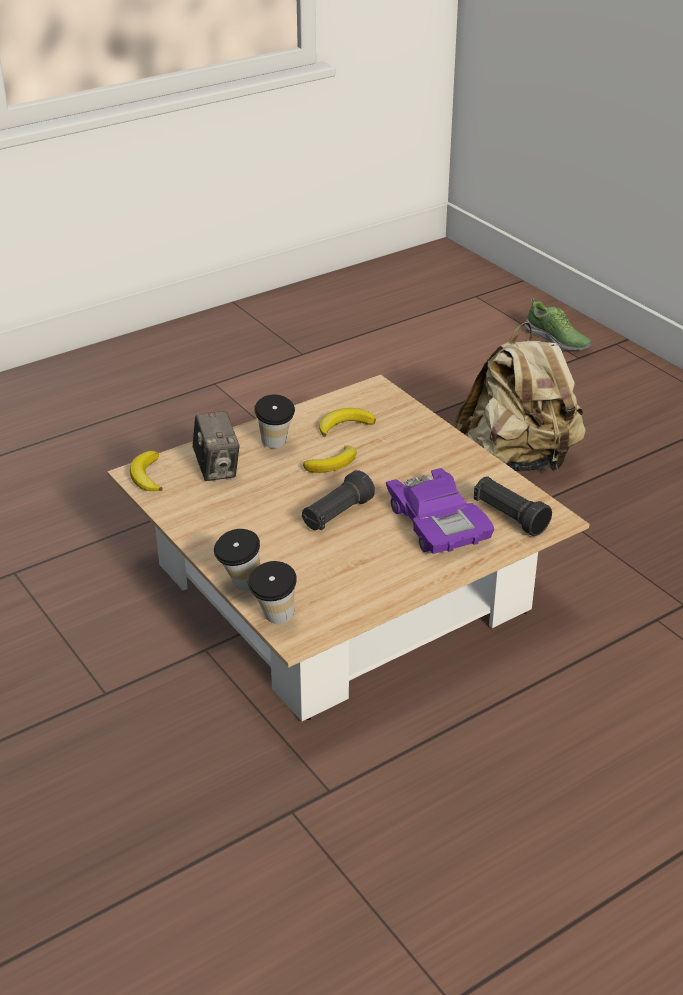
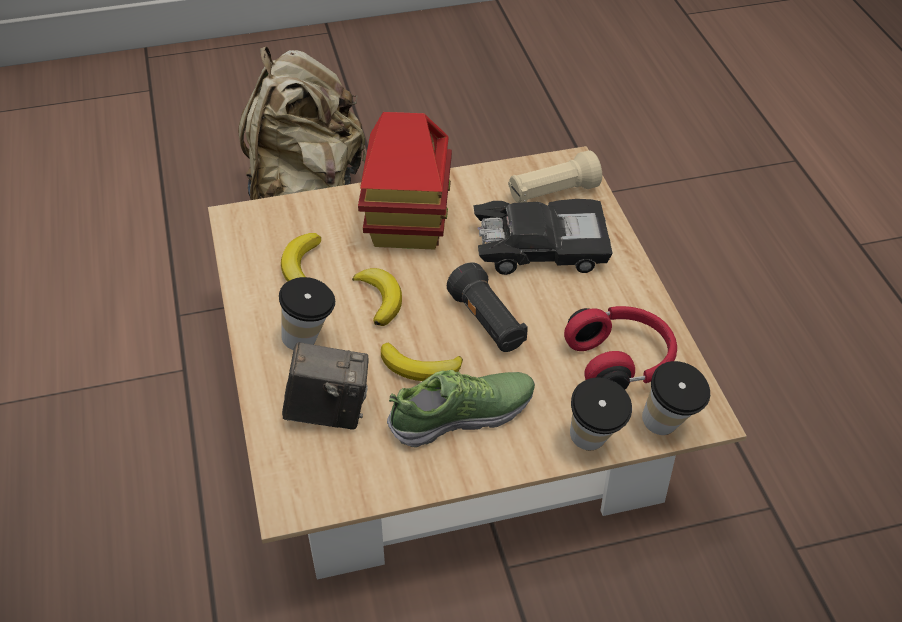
camera: 70 degrees left, 10 degrees up
(146, 476) = (302, 493): banana -> banana (420, 368)
(333, 586) = (621, 361): none -> red headphones
(419, 457) = (407, 225): none -> toy house
(437, 523) = (540, 247): purple toy car -> black toy car
(509, 517) = (552, 193): black flashlight -> beige flashlight
(557, 340) = (103, 92): shoe -> shoe (462, 416)

